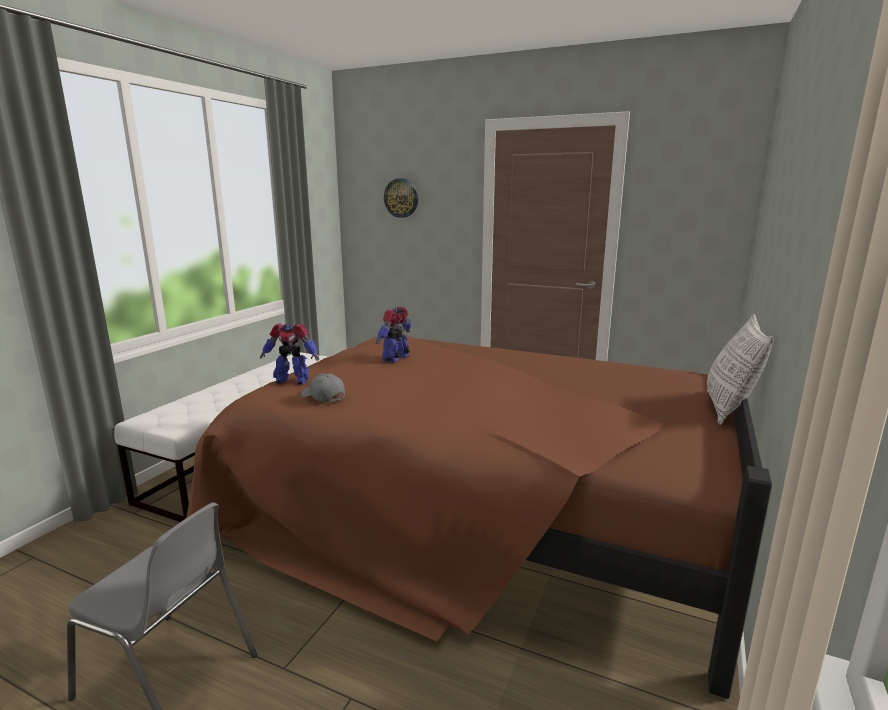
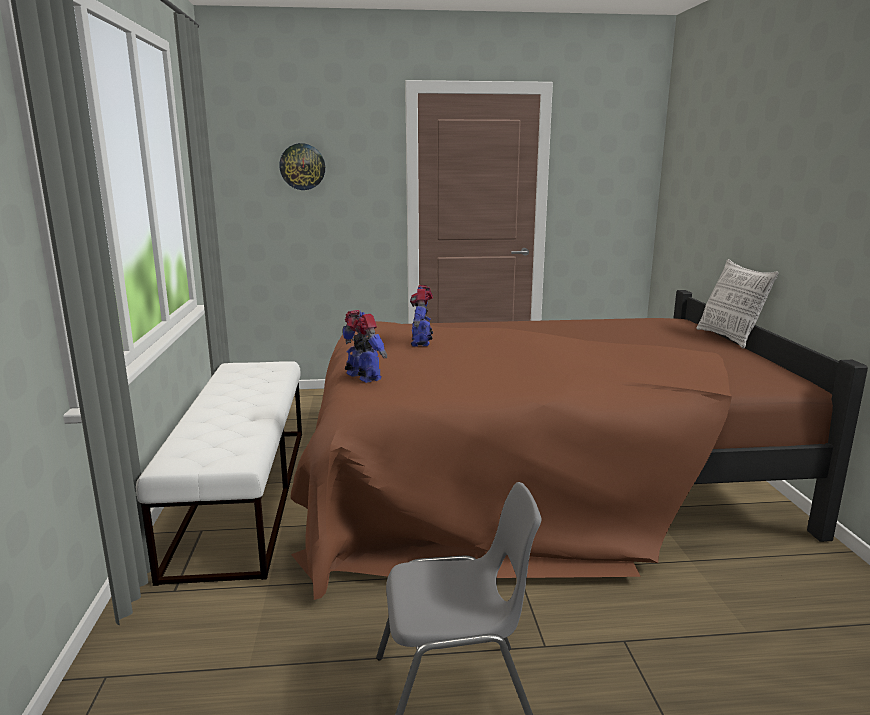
camera: 30 degrees left, 0 degrees up
(292, 380) = (363, 377): toy robot -> toy robot turned 105 degrees counterclockwise
(322, 397) = (429, 385): grey cap -> none

